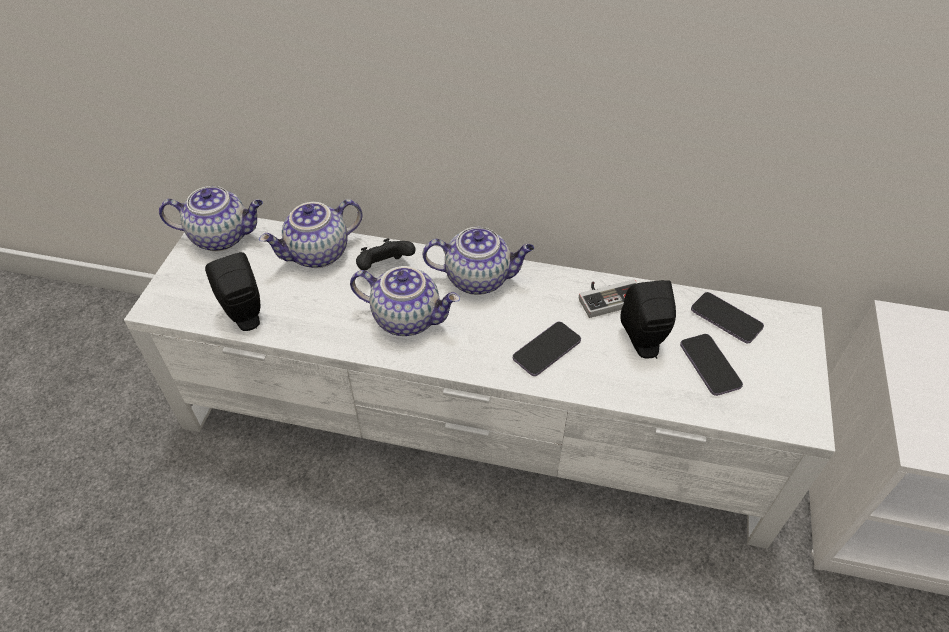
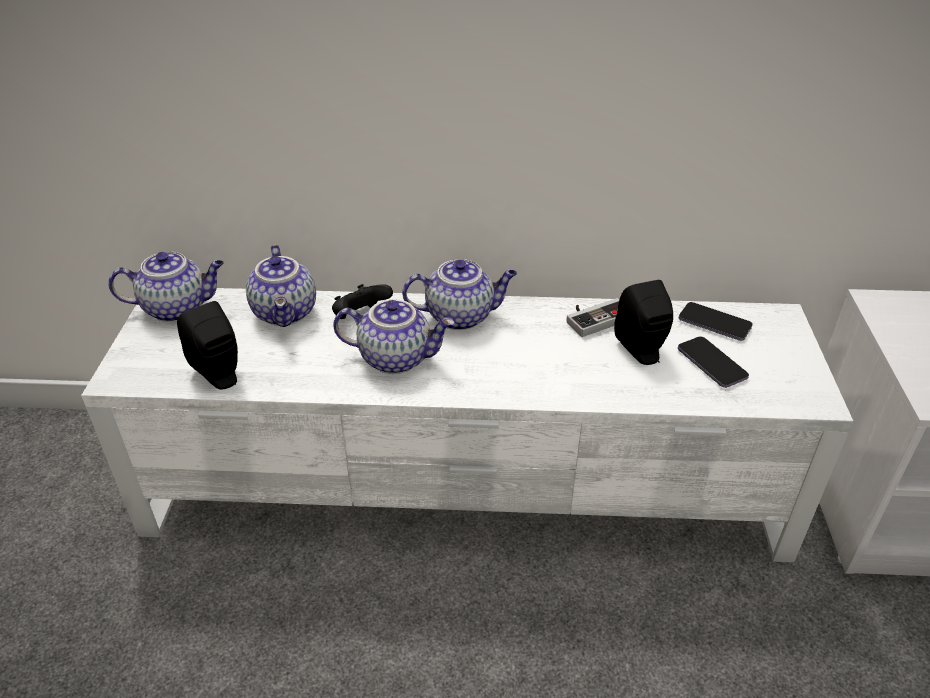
camera: 10 degrees left, 10 degrees down
(318, 255) = (286, 313): teapot -> teapot turned 60 degrees counterclockwise
(546, 350) = (547, 369): phone -> none

